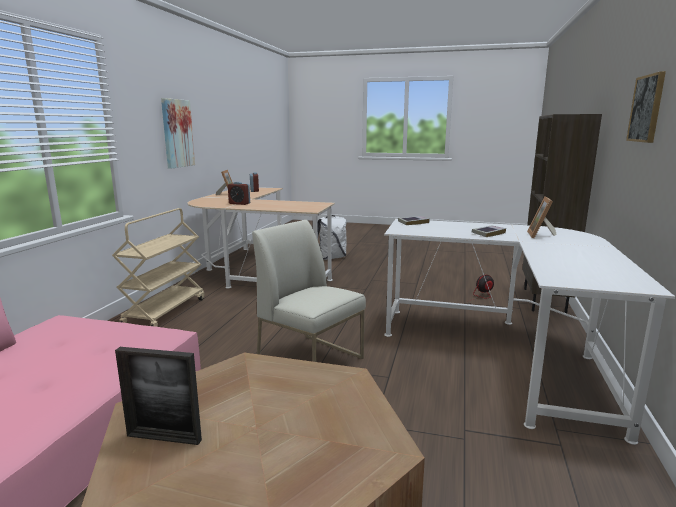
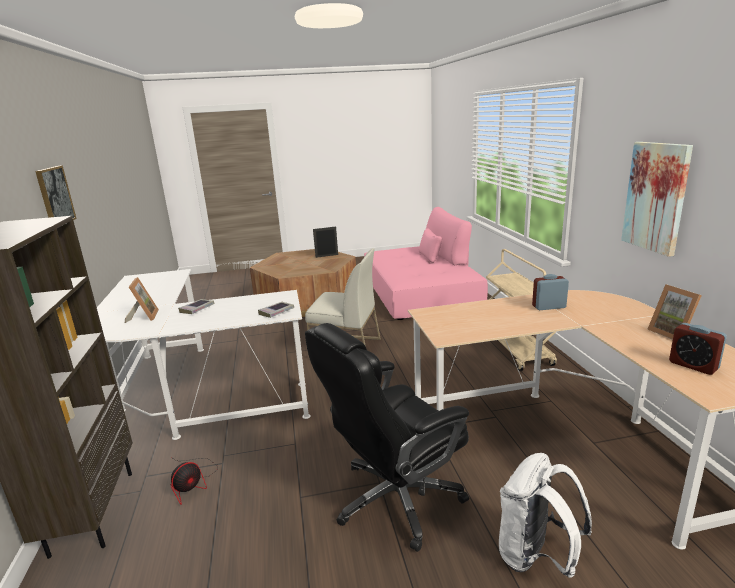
camera: 155 degrees right, 5 degrees up
(369, 275) = (395, 499): none -> black office chair

